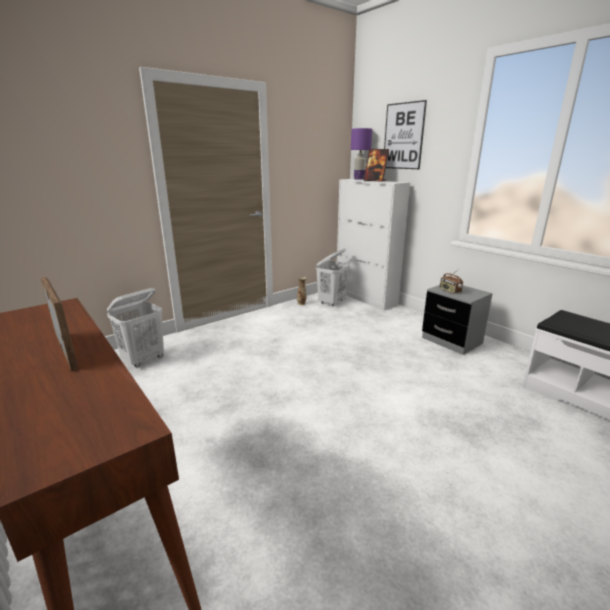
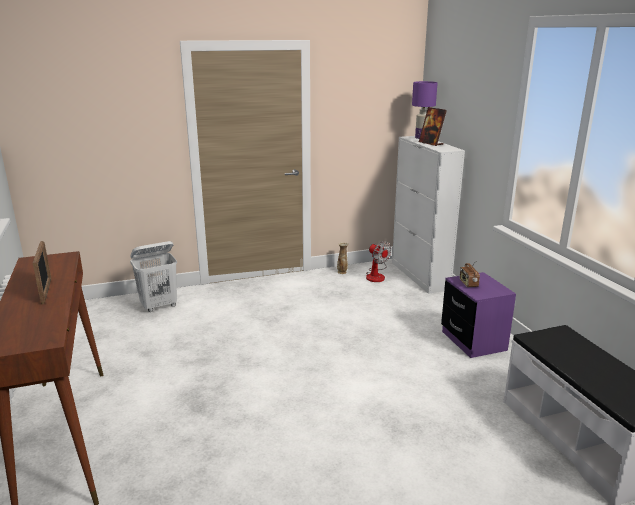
camera: 20 degrees right, 0 degrees up
(331, 302) = (376, 275): white laundry basket -> fan
(403, 136) = (462, 96): picture -> none
(451, 341) = (473, 341): grey nightstand -> purple nightstand

